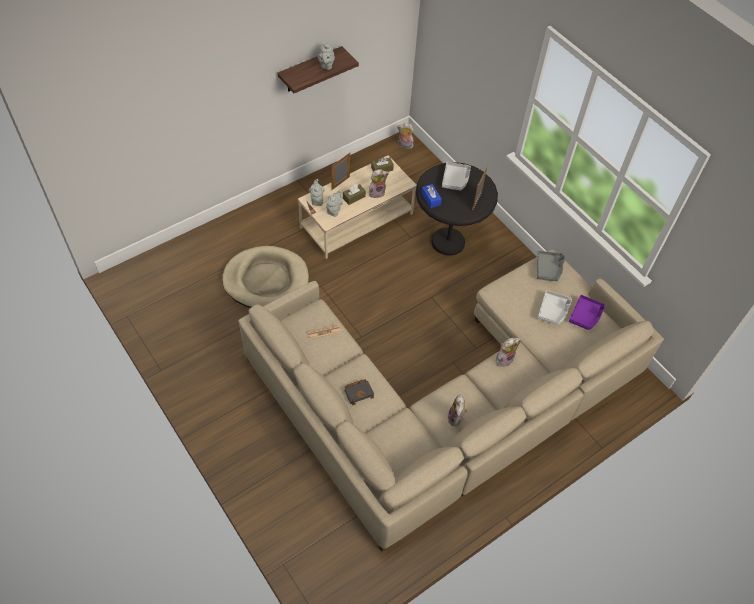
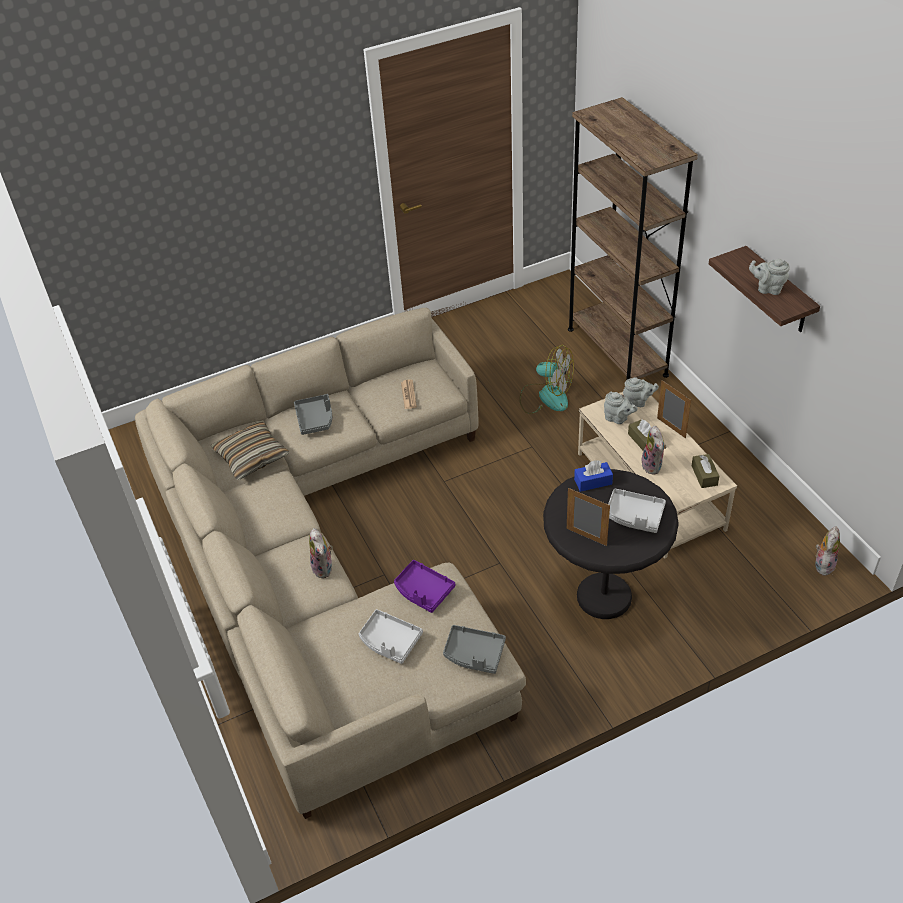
camera: 105 degrees right, 10 degrees down
(213, 239) = (617, 352): none -> brown bookcase
(266, 280) = (545, 397): beige dog bed -> fan
(359, 392) = (315, 419): black book -> grey tray
(405, 431) = (251, 457): none -> pillow
(456, 418) = (251, 504): plush toy -> none
(585, 316) = (371, 684): purple tray -> purple tray (423, 591)

